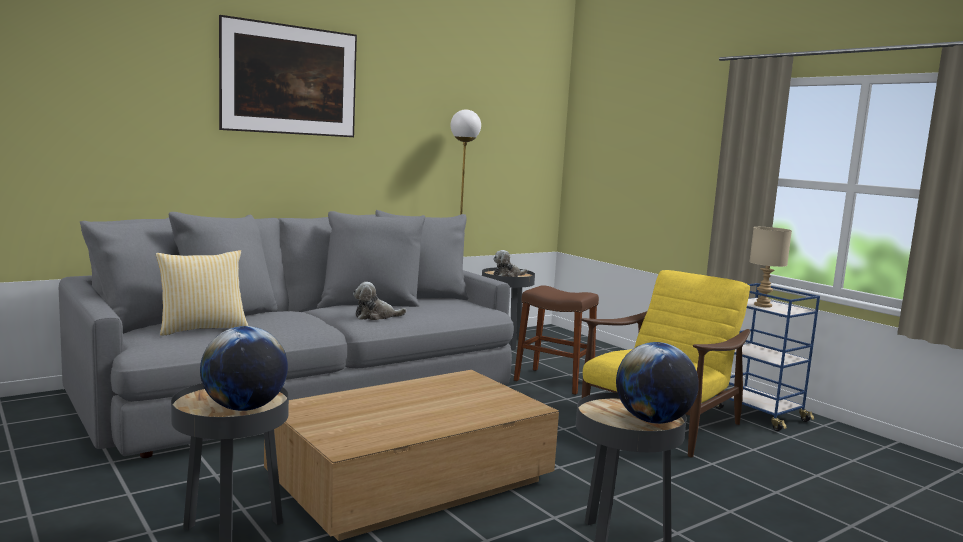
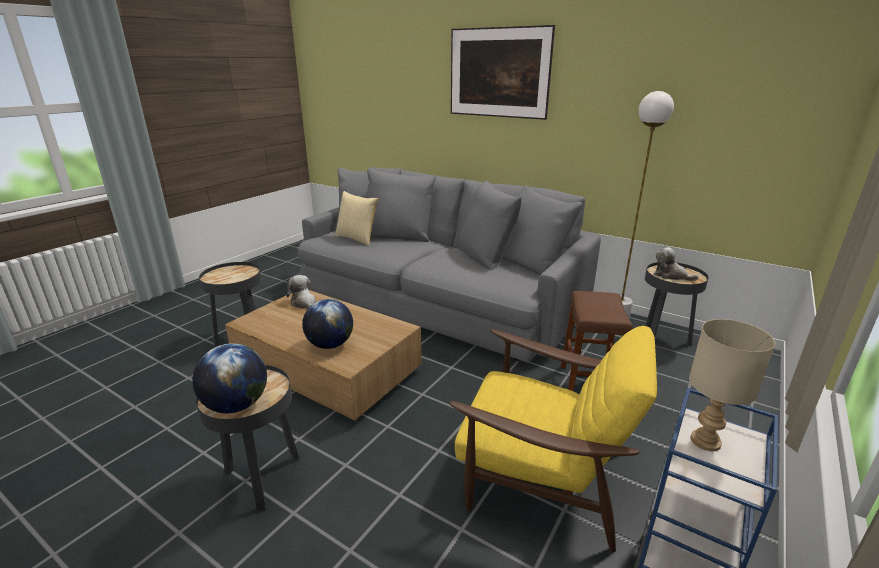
camera: 70 degrees right, 15 degrees up
(244, 408) = (223, 279): globe -> globe (330, 345)
(375, 316) = (439, 265): plush toy -> plush toy (304, 303)

